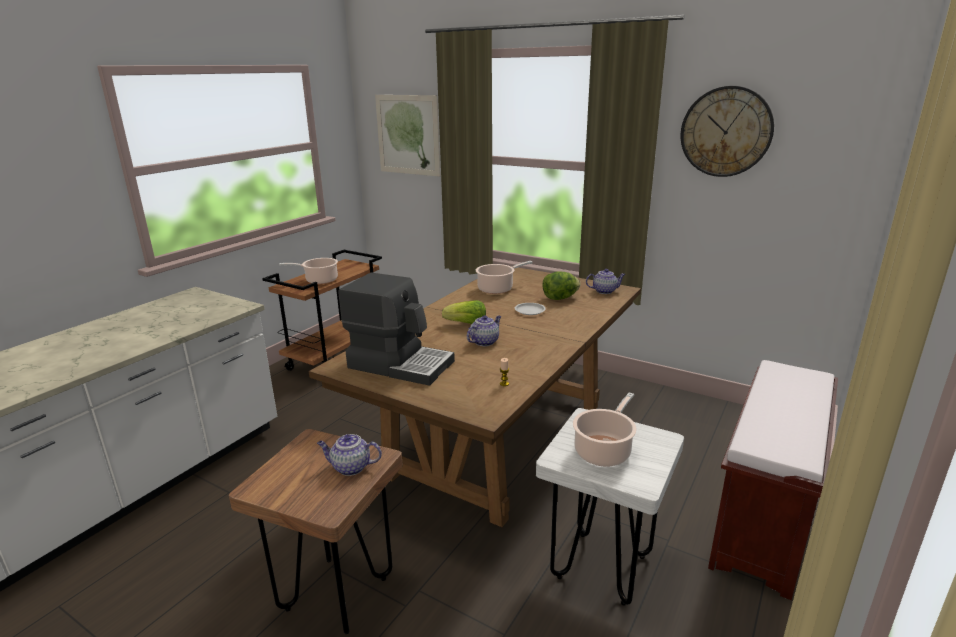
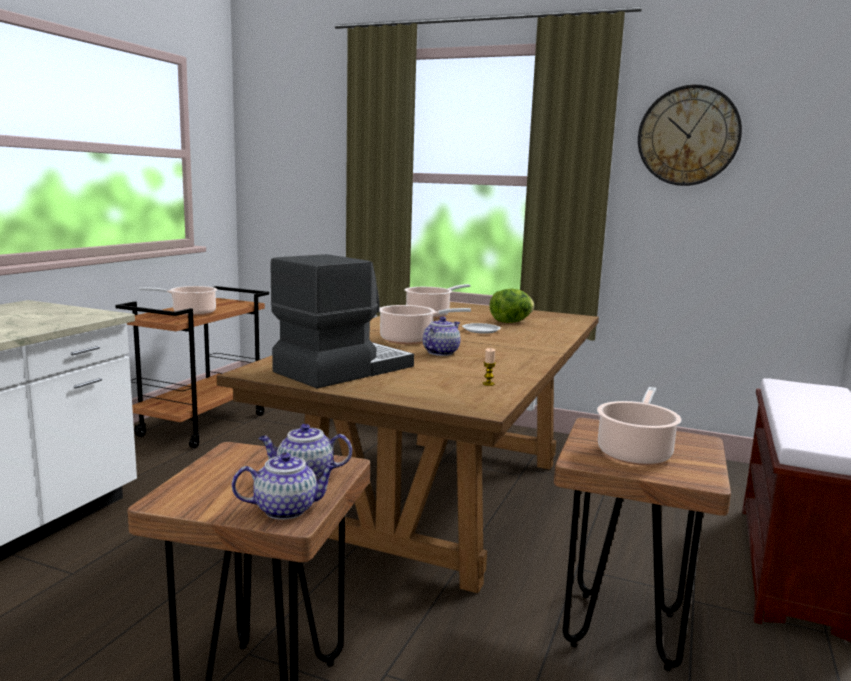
camera: 10 degrees left, 10 degrees down
(400, 364) = (342, 369): coffee machine -> coffee machine turned 60 degrees counterclockwise
(408, 135) = (303, 151): picture -> none
(467, 324) = (410, 340): lettuce -> cooking pot
(601, 567) = (623, 630): white stool -> brown stool
(605, 291) = (559, 318): teapot -> teapot (287, 509)

